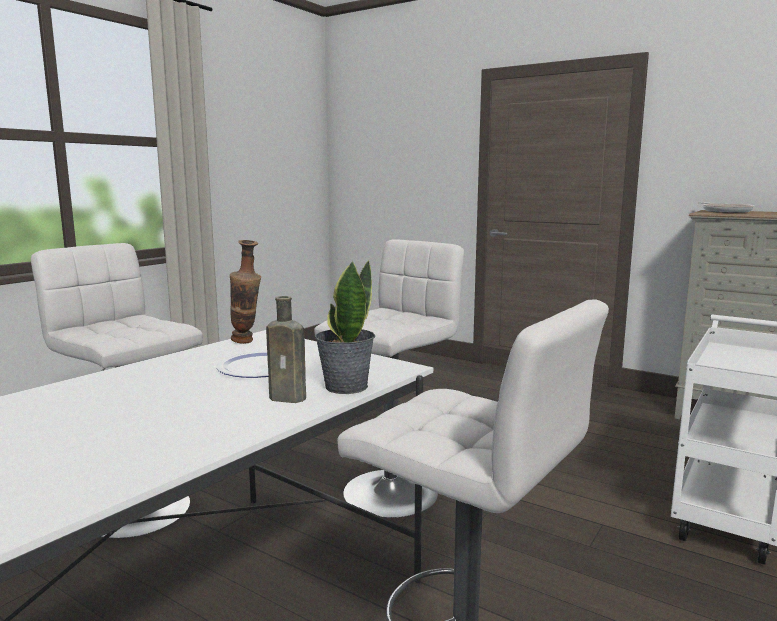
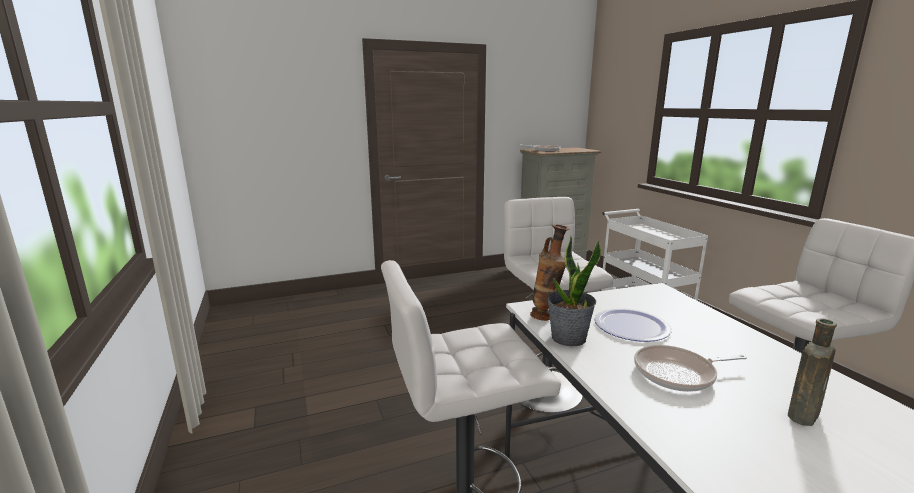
camera: 55 degrees left, 5 degrees up
(160, 389) = (678, 373): none -> frying pan
(290, 398) = (719, 332): brown bottle -> brown bottle (803, 414)
(345, 387) = (697, 312): potted plant -> potted plant (568, 338)

